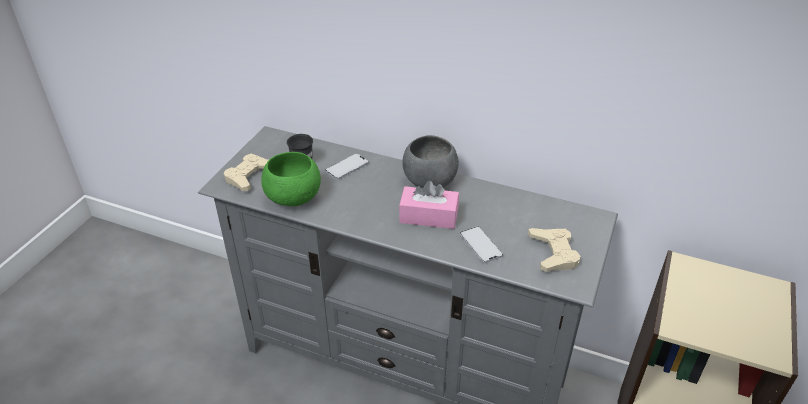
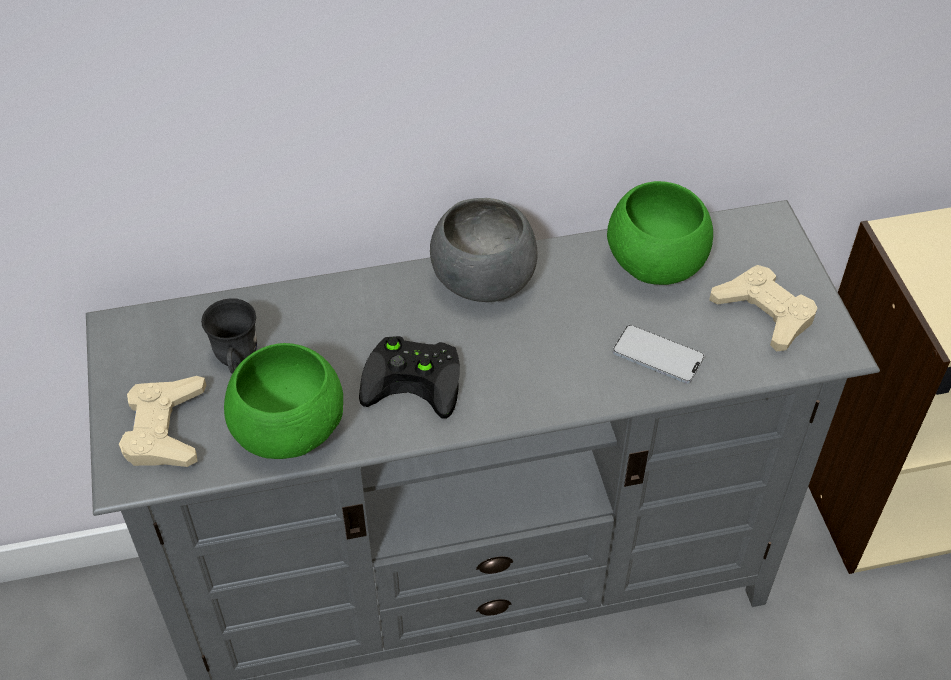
camera: 35 degrees left, 10 degrees up
(347, 167) = (323, 323): phone -> none
(363, 204) = (416, 379): none -> black game controller
(428, 216) = (539, 346): pink tissue box -> none
(516, 210) = (654, 266): none -> green bowl

